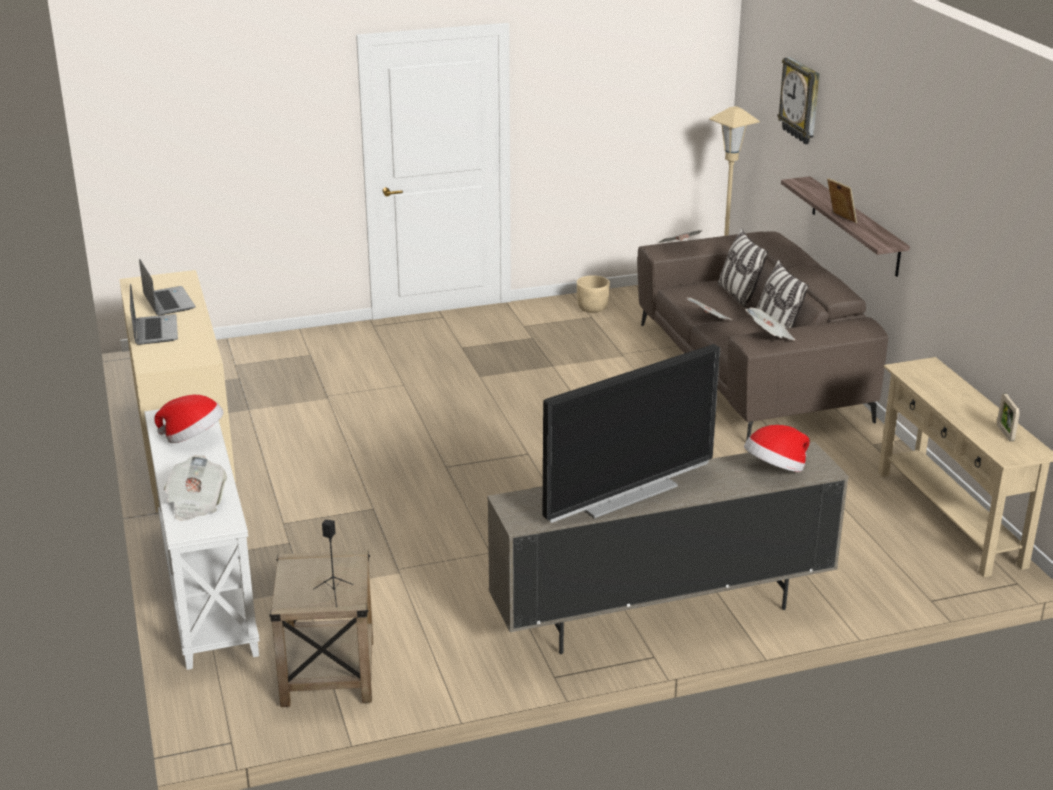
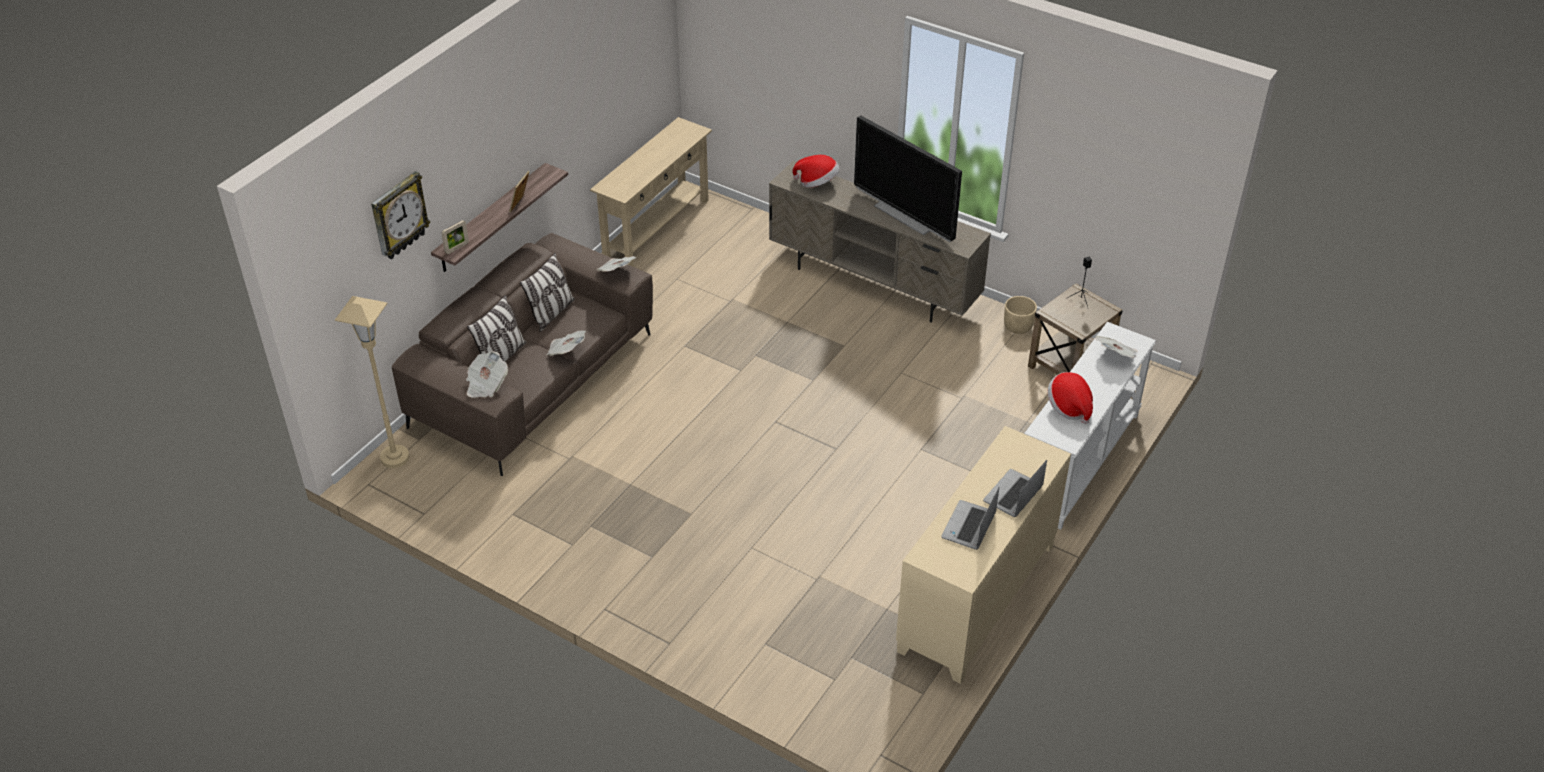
camera: 130 degrees left, 15 degrees up
(592, 308) = (493, 523): beige planter -> beige planter (1017, 326)
(626, 495) = (905, 216): television -> television turned 150 degrees counterclockwise
(1005, 433) = (670, 139): picture frame -> picture frame (457, 248)

